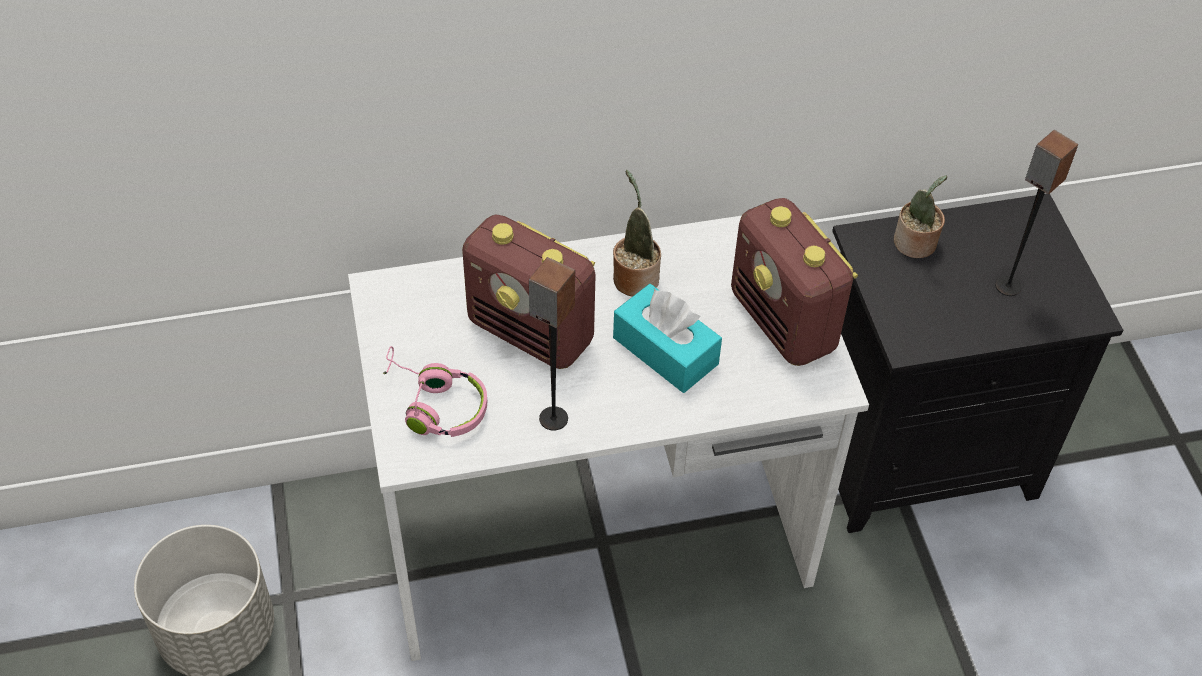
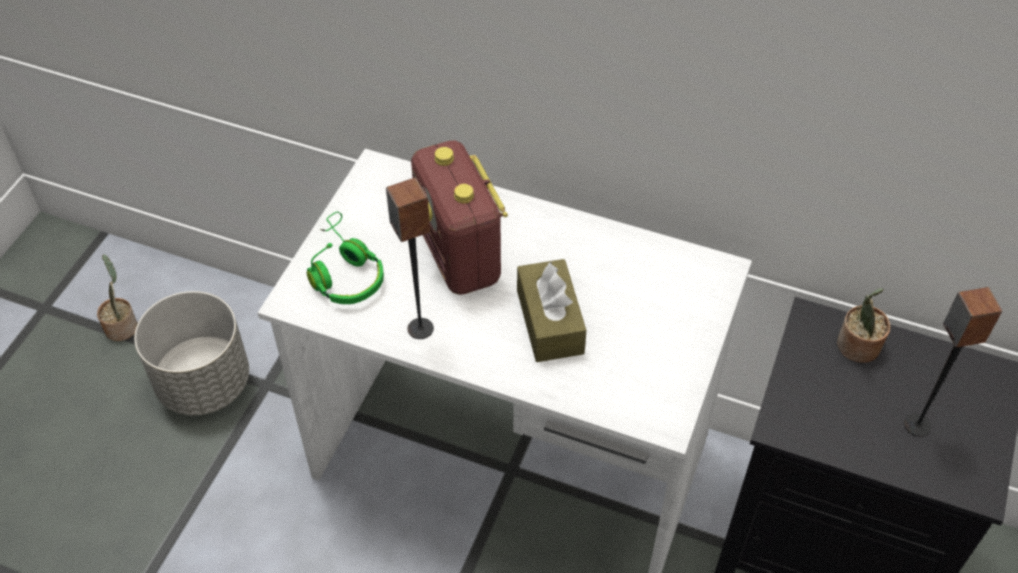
camera: 35 degrees right, 0 degrees up
(434, 404) = (344, 272): pink headphones -> green headphones
(634, 276) = (574, 252): potted plant -> potted plant (122, 326)
(665, 351) = (550, 322): turquoise tissue box -> brown tissue box
(784, 322) = (667, 349): radio -> none

